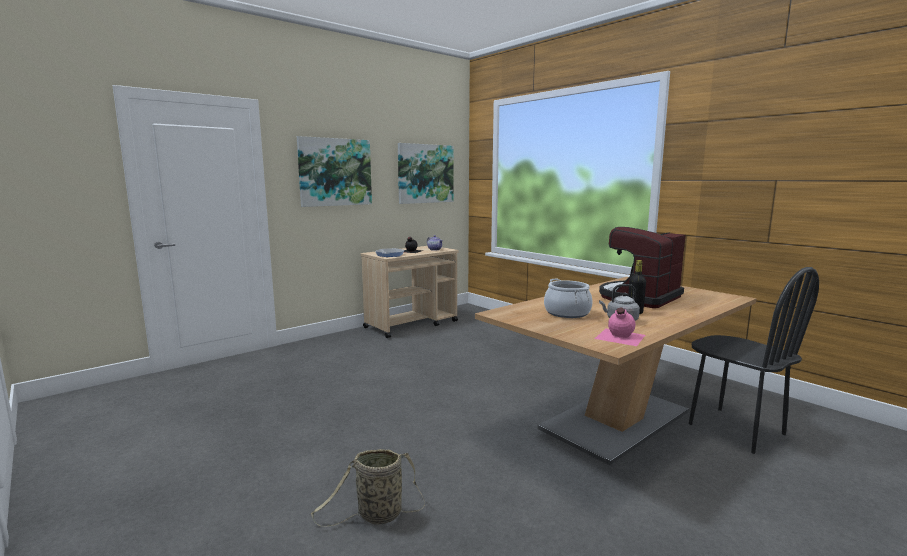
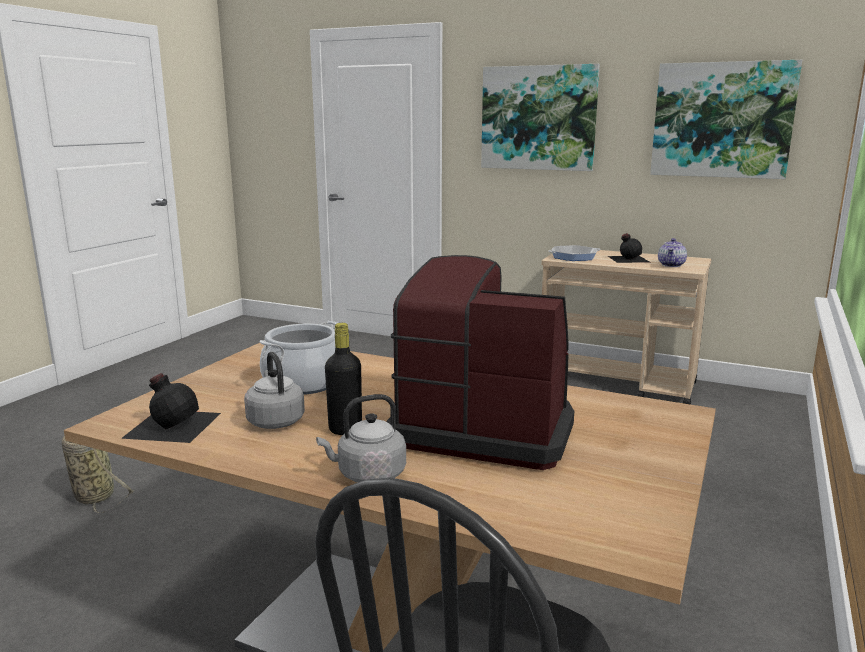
camera: 65 degrees right, 5 degrees up
(619, 336) = (172, 424): pink bottle -> black bottle
(684, 314) = (368, 475): none -> grey kettle

